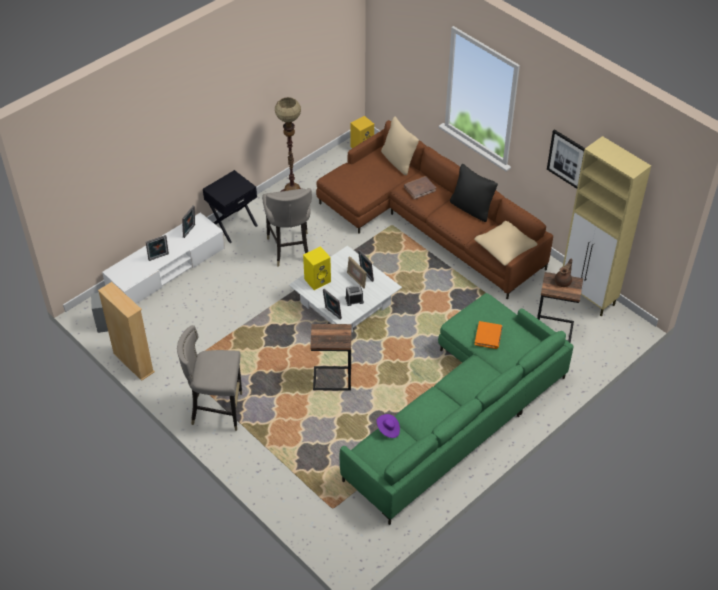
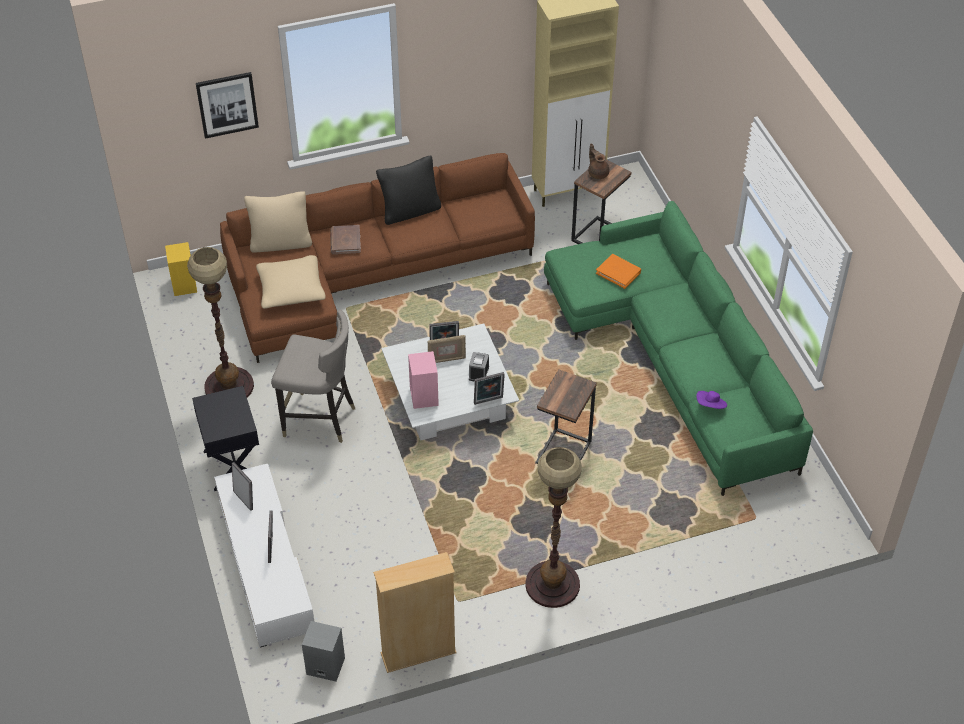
camera: 65 degrees left, 0 degrees up
(216, 410) = (552, 584): grey stool -> floor lamp
(317, 280) = (423, 396): yellow speaker -> pink speaker
(505, 248) = (493, 208): beige pillow -> beige pillow (291, 290)
(567, 159) = (489, 64): picture -> picture (227, 104)

